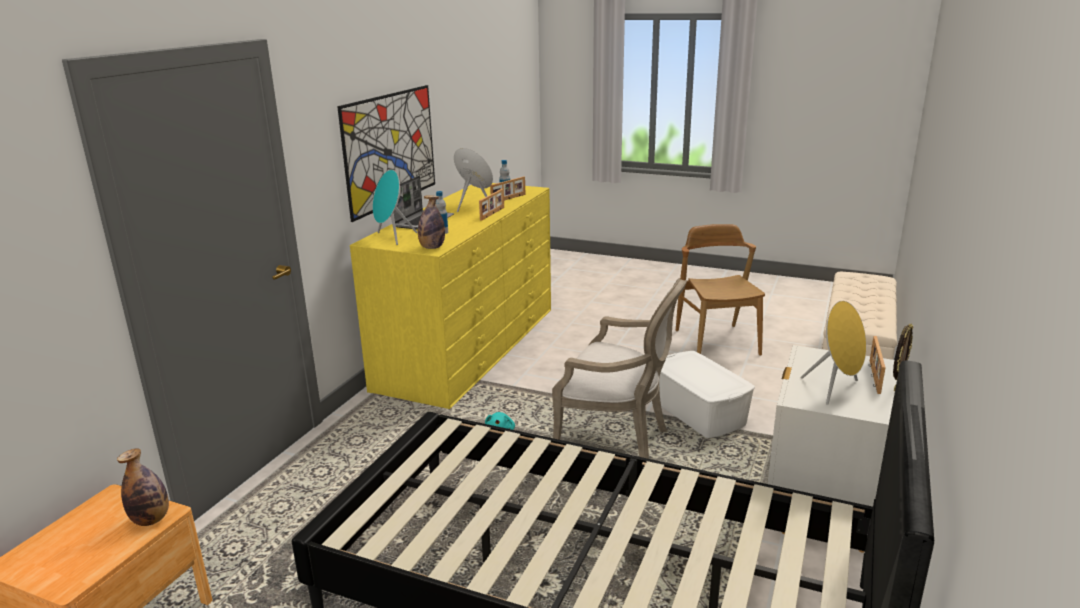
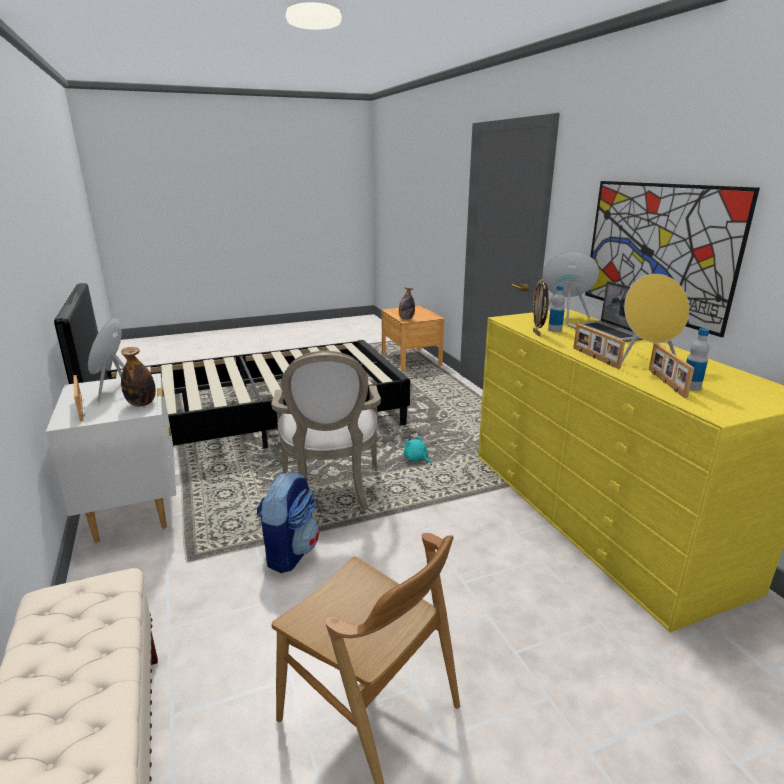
camera: 135 degrees right, 0 degrees up
(432, 247) = (513, 319): bottle -> bottle (142, 404)
(617, 441) = (330, 491): armchair -> armchair turned 75 degrees counterclockwise
(697, 412) = (290, 552): white storage box -> backpack
(896, 386) = (62, 407): picture frame -> picture frame (537, 333)

